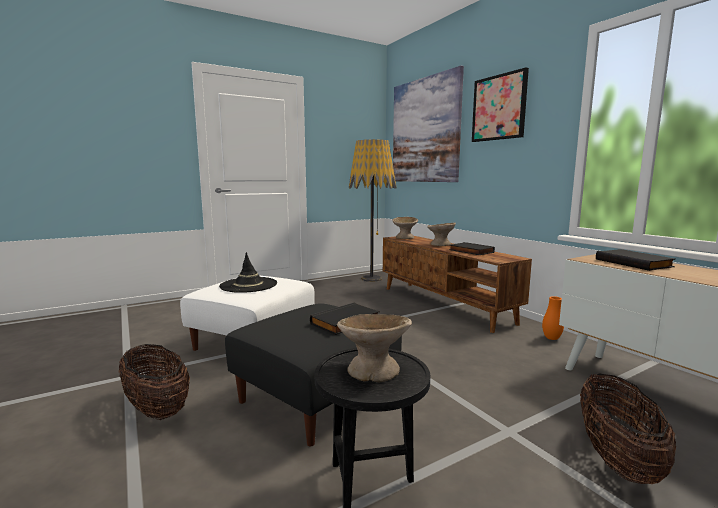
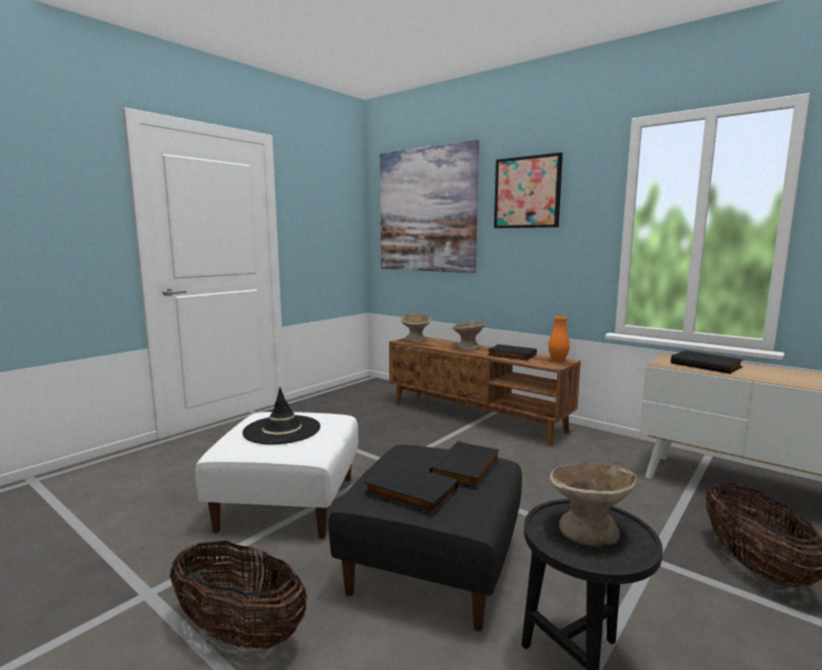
camera: 20 degrees left, 0 degrees up
(283, 330) = (409, 493): none -> black book
(371, 278) = (366, 391): floor lamp -> none
(551, 338) = (609, 444): orange vase -> orange vase (558, 360)

